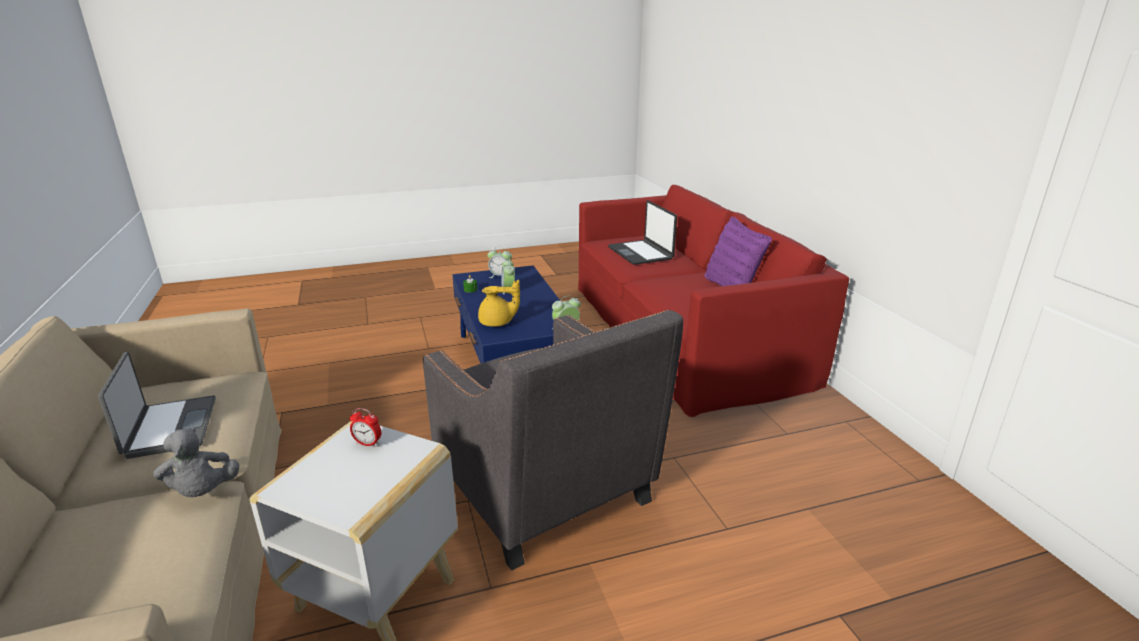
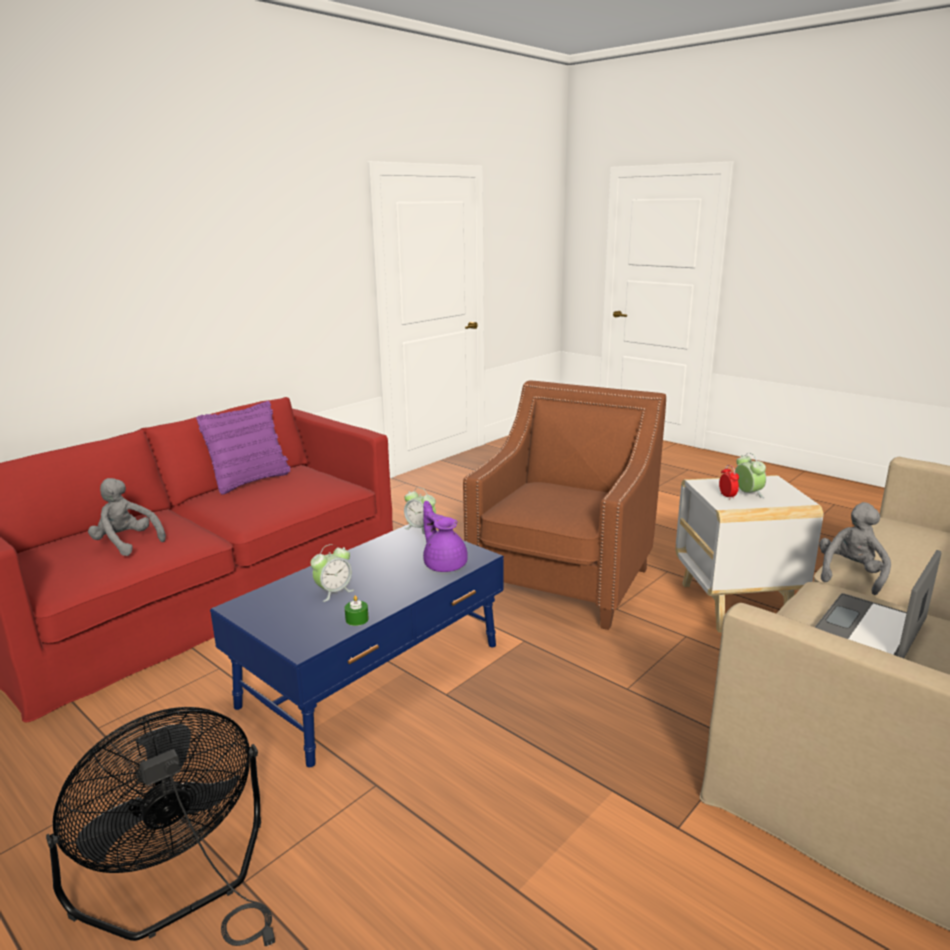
camera: 120 degrees left, 5 degrees down
(431, 309) = (190, 889): none -> black fan
(497, 323) = (444, 564): yellow teapot -> purple teapot
(500, 276) = (282, 616): alarm clock -> alarm clock (748, 494)
(546, 491) = (563, 582): grey armchair -> brown armchair
(641, 253) = (126, 543): laptop -> grey plush toy

